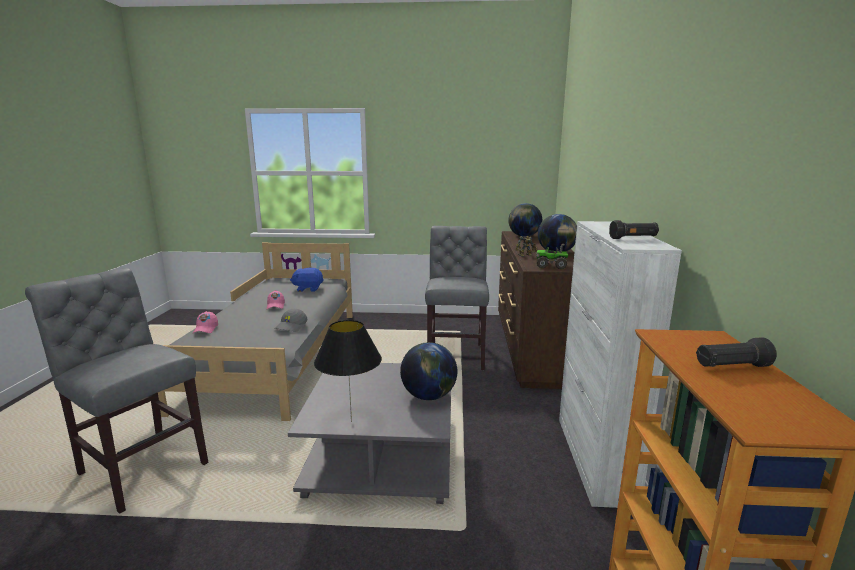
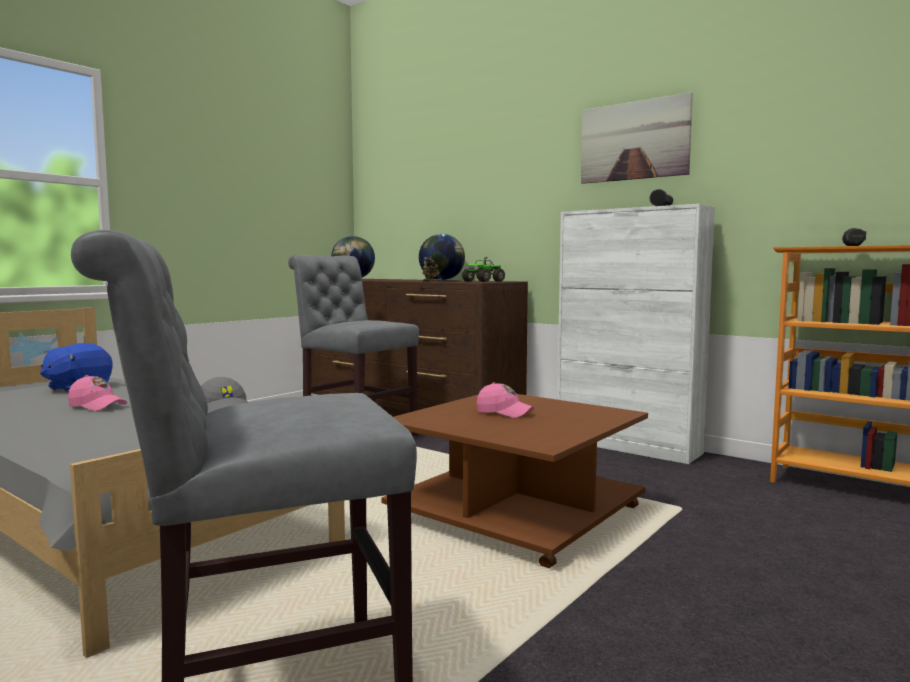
camera: 55 degrees left, 10 degrees down
(206, 329) = (66, 447): pink cap -> pink cap (504, 413)
(351, 421) = (566, 431): black table lamp -> none
(384, 455) = (515, 511): grey coffee table -> brown coffee table
(429, 396) = (553, 404): globe -> none
(658, 151) = (634, 141): none -> picture

